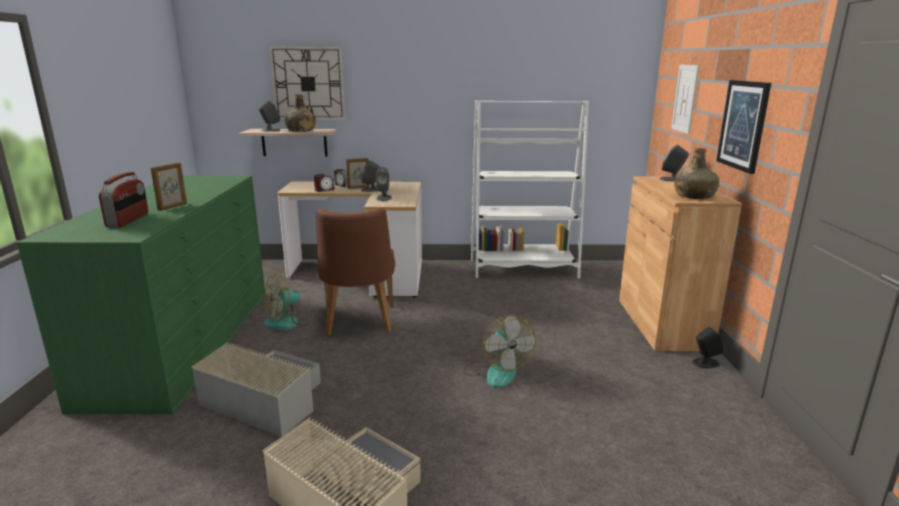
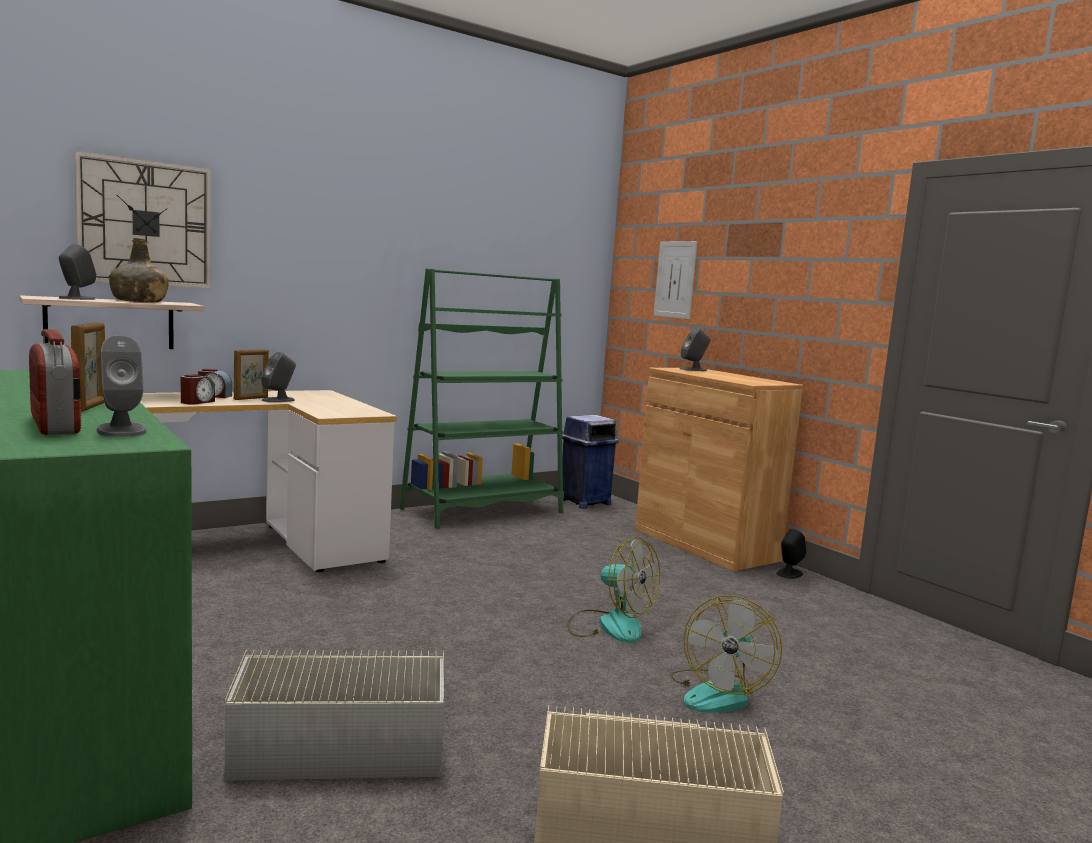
camera: 35 degrees left, 10 degrees down
(289, 322) = (222, 628): fan -> fan (719, 693)
(358, 323) = (343, 608): brown chair -> none
(384, 198) = (324, 408): grey speaker -> grey speaker (121, 430)
(523, 269) = (483, 511): white bookcase -> green bookcase
(609, 272) = (584, 502): none -> blue trash can
(694, 196) = (753, 381): green bottle -> none
(743, 125) = (787, 302): picture -> none

